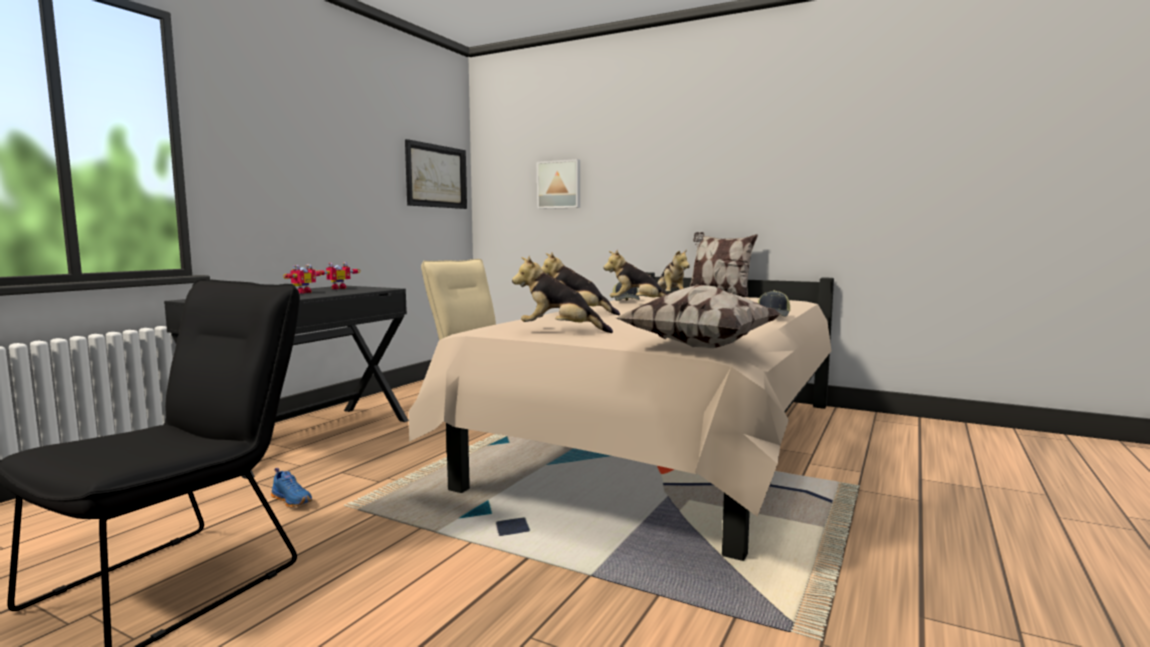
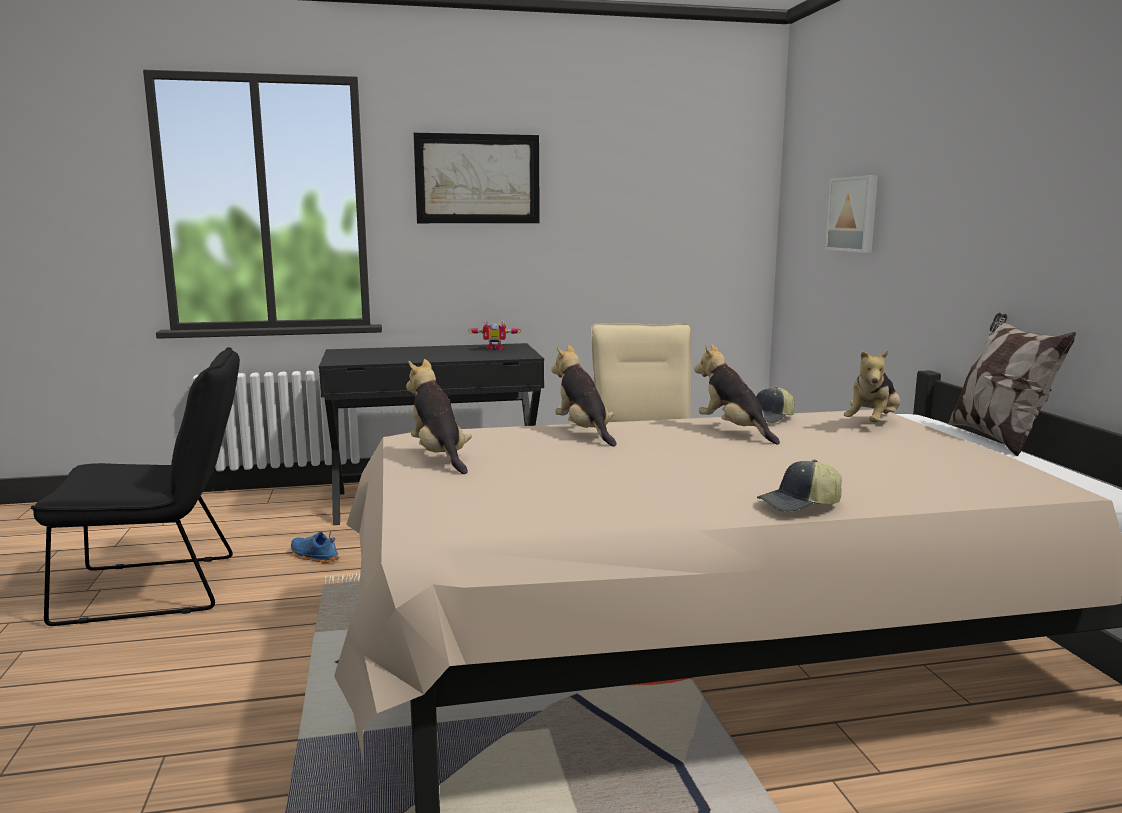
camera: 50 degrees right, 5 degrees up
(293, 500) = (313, 557): blue shoe -> blue shoe turned 120 degrees clockwise
(301, 292) = (441, 352): toy robot -> none
(436, 176) = (707, 203): picture -> picture (477, 179)
(699, 346) = (442, 522): pillow -> none

